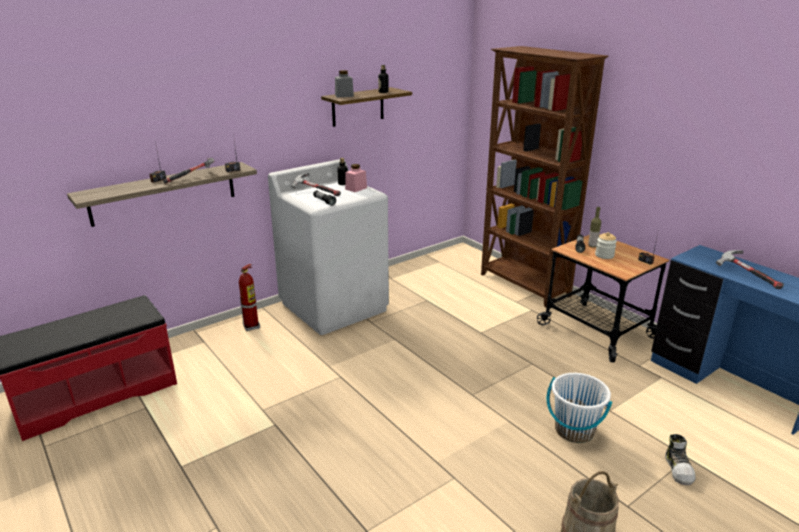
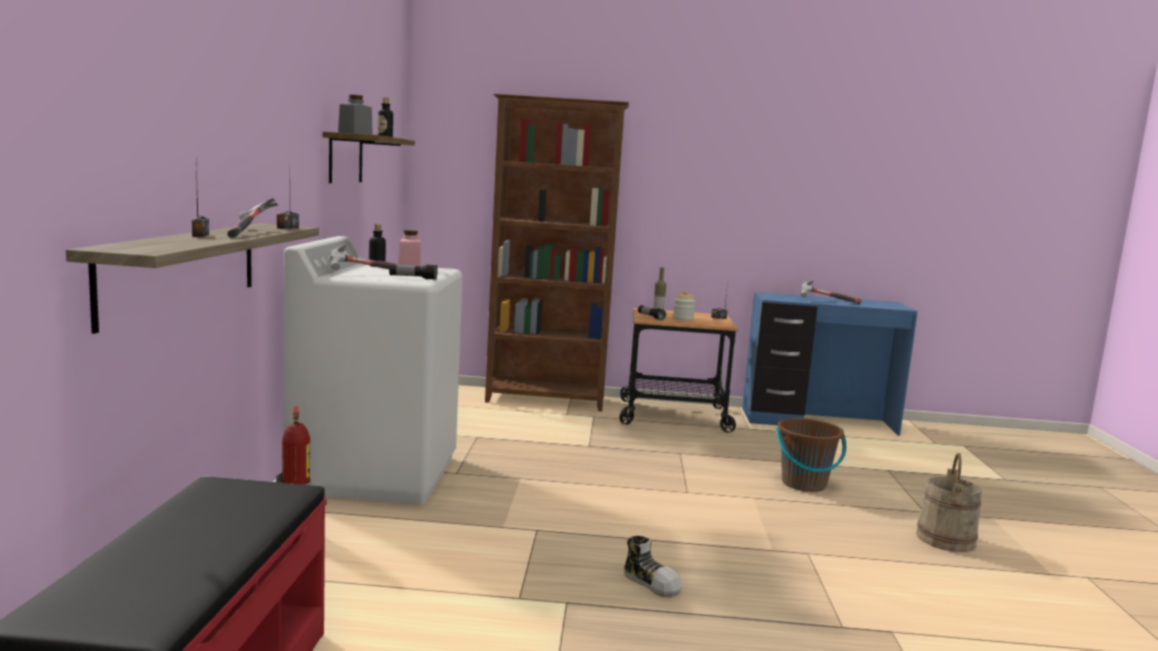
camera: 50 degrees left, 15 degrees down
(574, 430) = (804, 484): white bucket -> brown bucket
(679, 468) = (898, 478): shoe -> shoe (651, 583)

